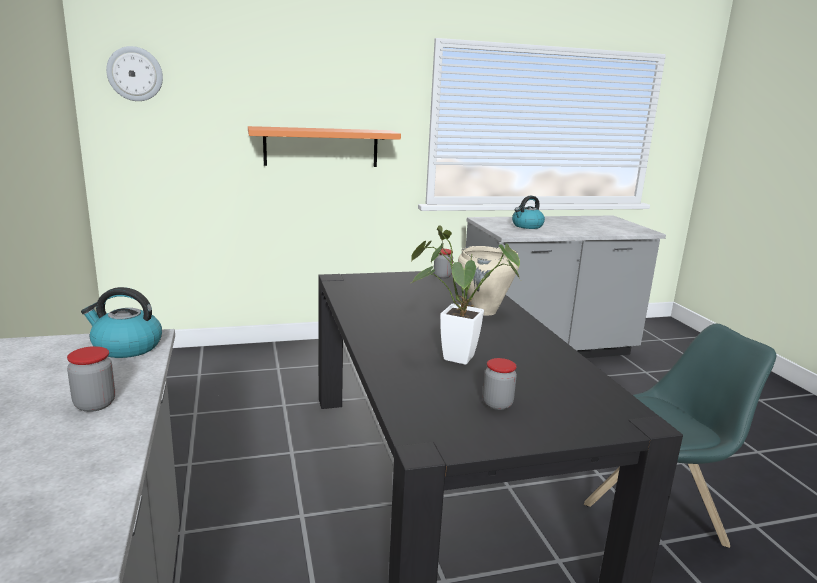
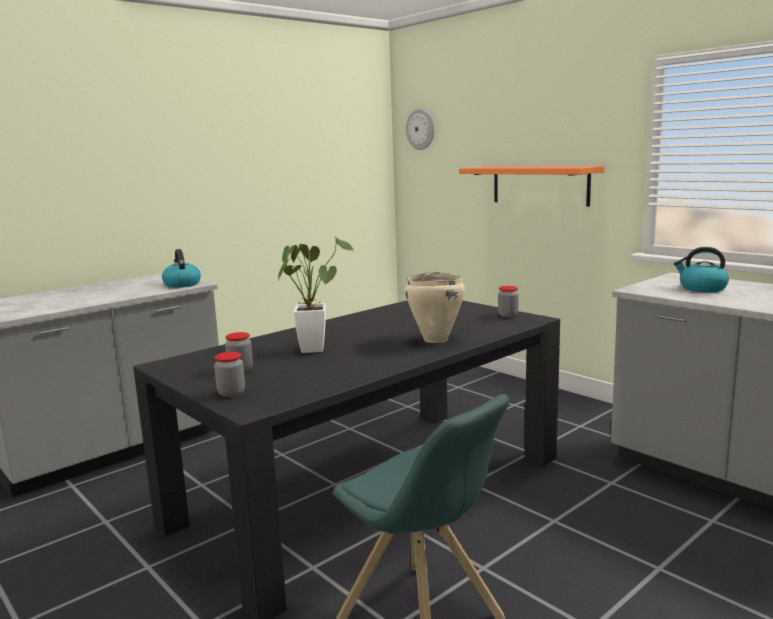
camera: 65 degrees right, 5 degrees down
(95, 404) = (114, 295): jar -> jar (231, 393)

